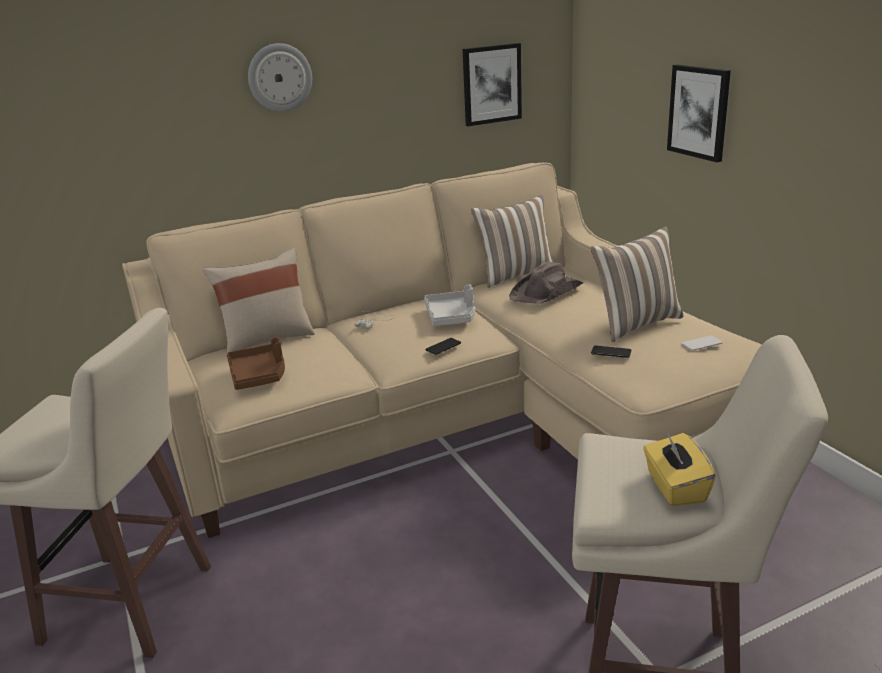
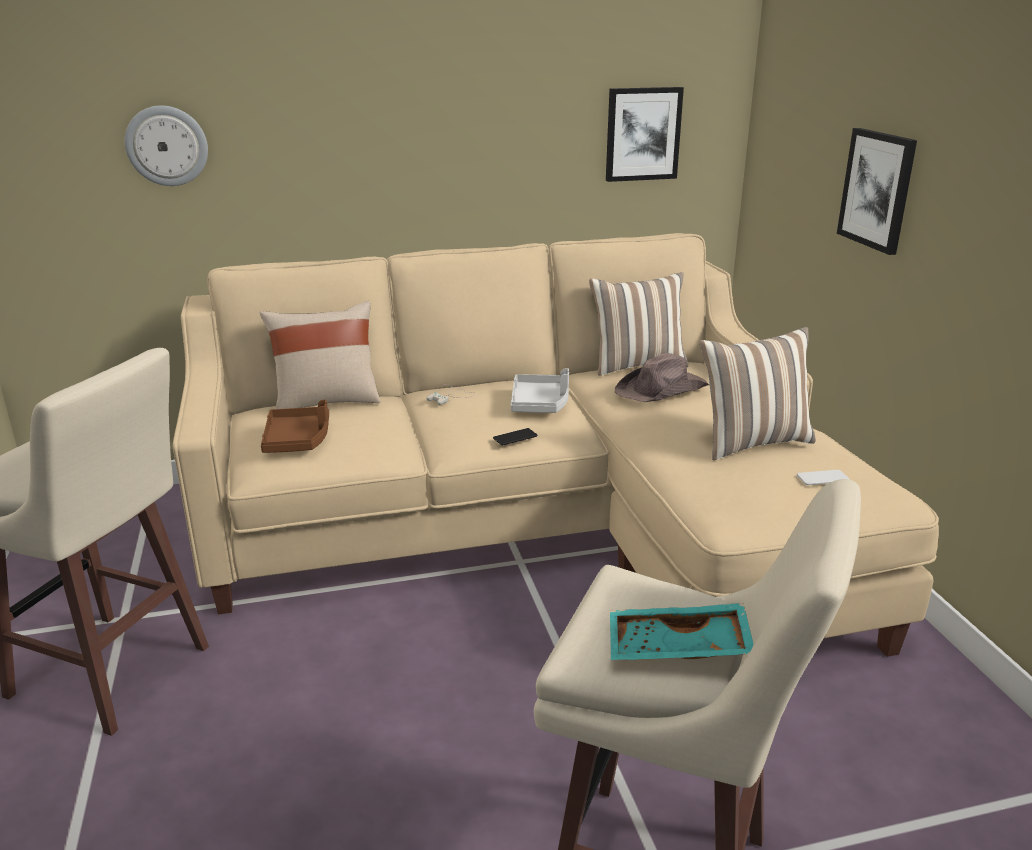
camera: 10 degrees right, 0 degrees up
(279, 77) = (384, 104): wall clock -> wall clock (167, 146)
(611, 352) = (705, 472): phone -> none
(675, 487) = (677, 650): yellow tissue box -> turquoise tray

